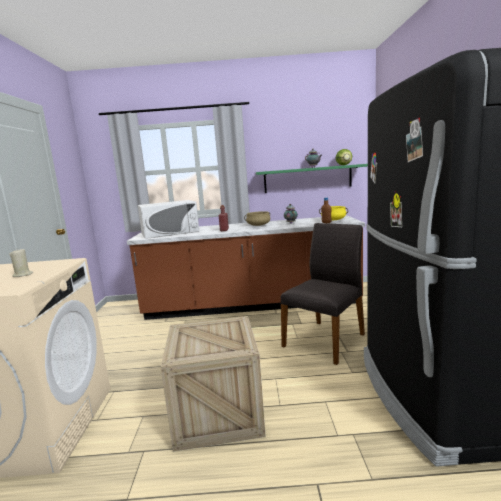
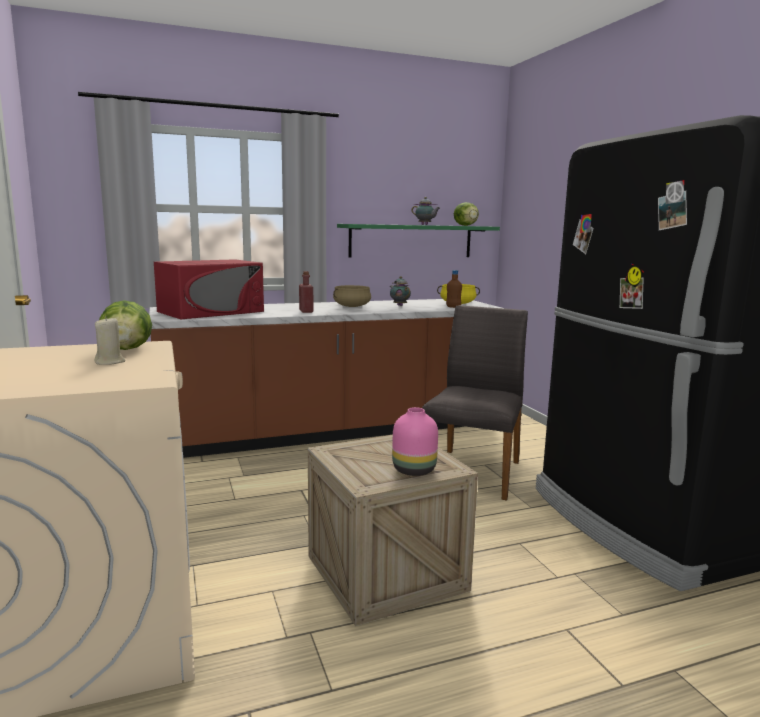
camera: 20 degrees left, 0 degrees up
(50, 265) = (127, 349): none -> lettuce
(170, 232) = (211, 311): white microwave -> red microwave
(217, 347) = (413, 470): none -> pink vase

